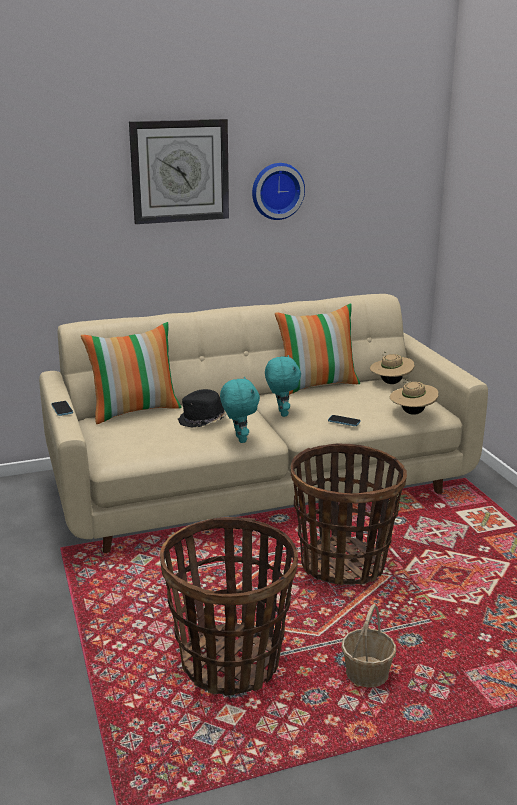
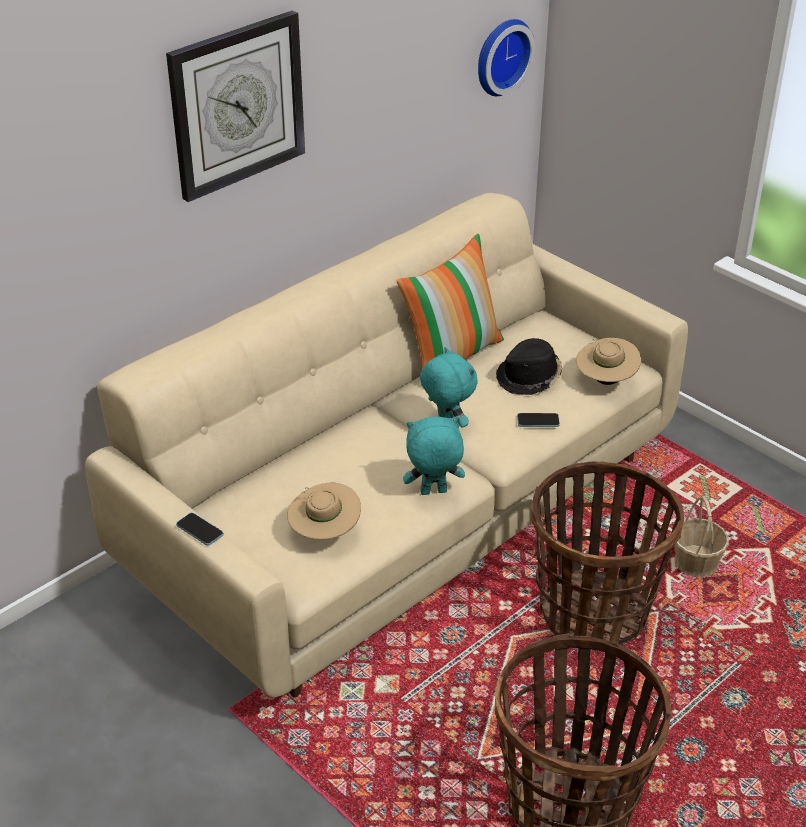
camera: 25 degrees left, 15 degrees up
(135, 411) = (251, 478): pillow -> none
(203, 420) = (361, 471): black hat -> black hat (529, 378)
(239, 439) = (433, 493): turquoise plush toy -> turquoise plush toy turned 60 degrees counterclockwise
(276, 190) = (358, 92): wall clock -> wall clock (500, 56)
(367, 673) = (721, 762): basket -> basket (696, 562)
(390, 383) = (539, 327): beige hat -> beige hat (324, 532)

